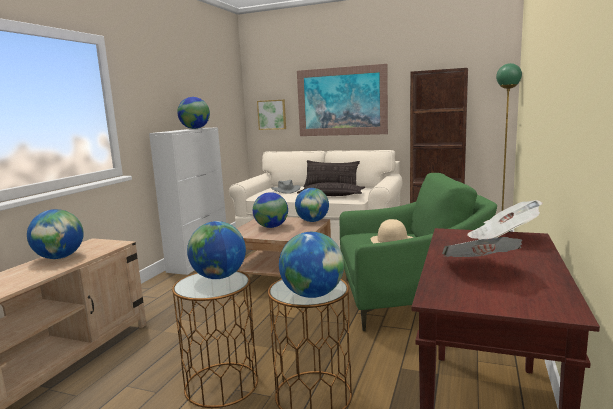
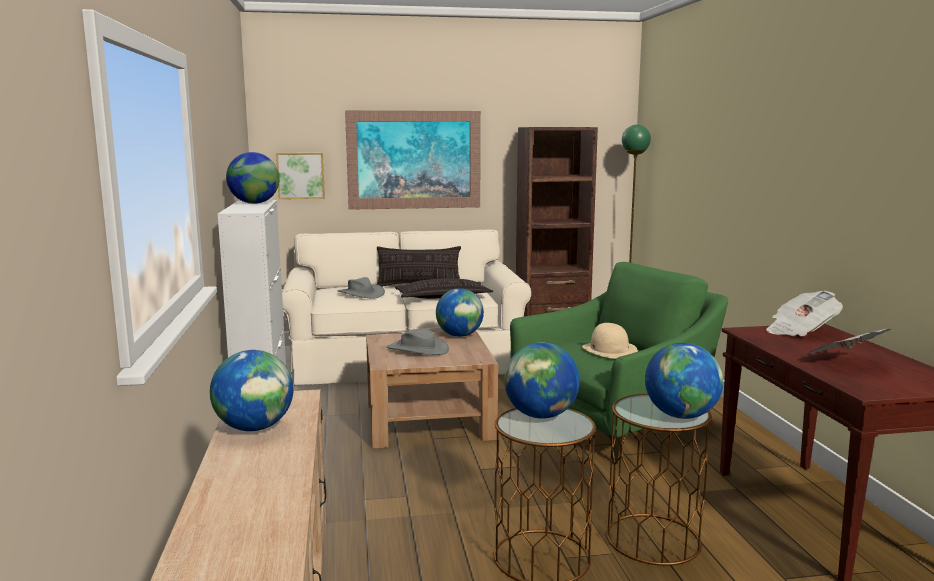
camera: 30 degrees left, 0 degrees up
(271, 227) = (417, 349): globe -> grey hat

